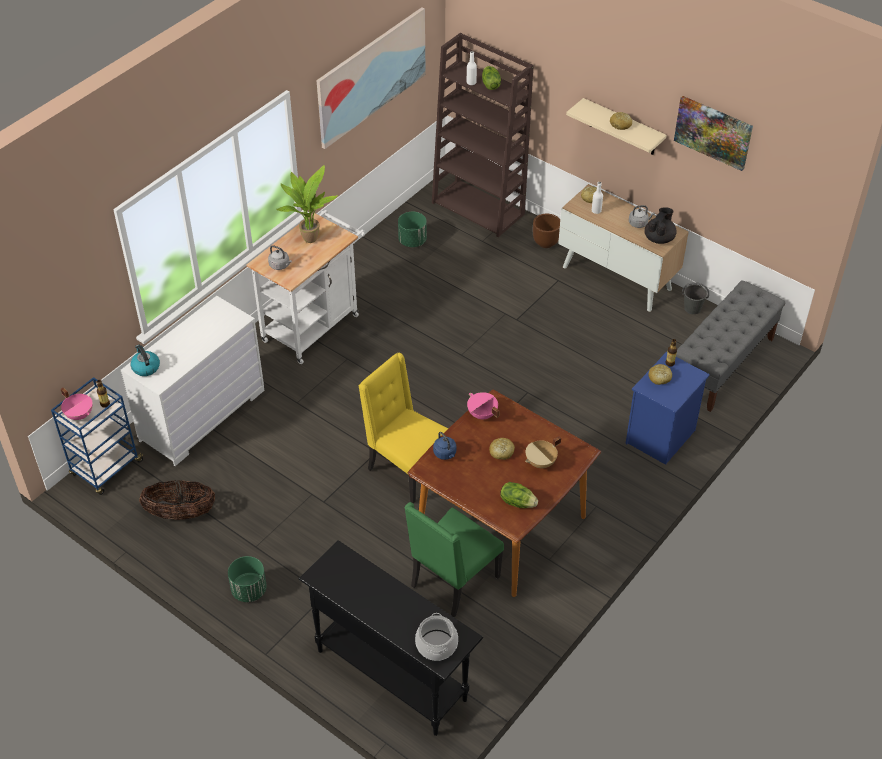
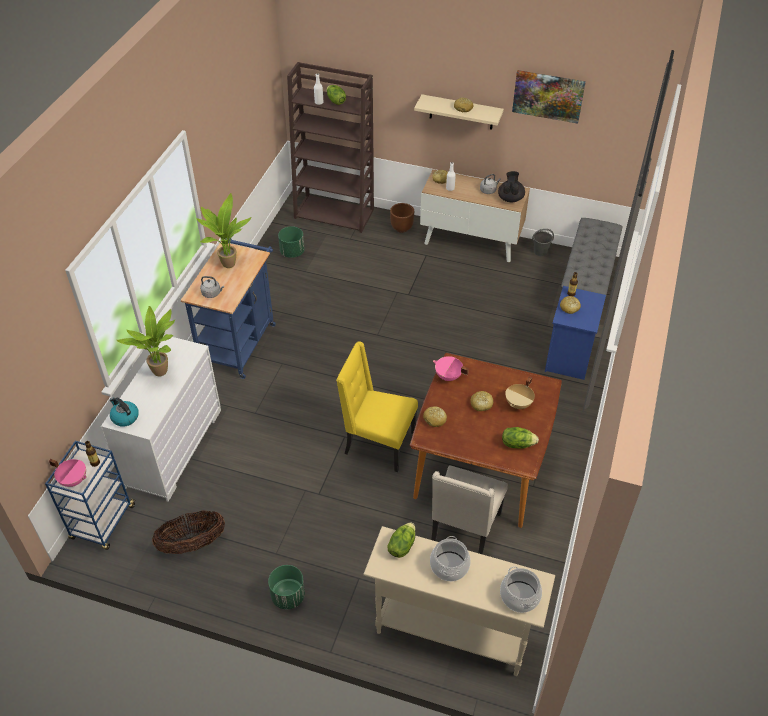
camera: 20 degrees left, 0 degrees up
(199, 333) = (162, 373): none -> potted plant
(314, 324) = (240, 341): white cart -> blue cart
(347, 564) = (401, 546): none -> lettuce
(372, 76) = (239, 111): picture -> none
(383, 596) = (449, 566): none -> cooking pot
(391, 674) = (451, 632): black console table -> beige console table
(445, 454) = (435, 419): blue kettle -> bread
(453, 582) = (464, 531): green chair -> beige chair

